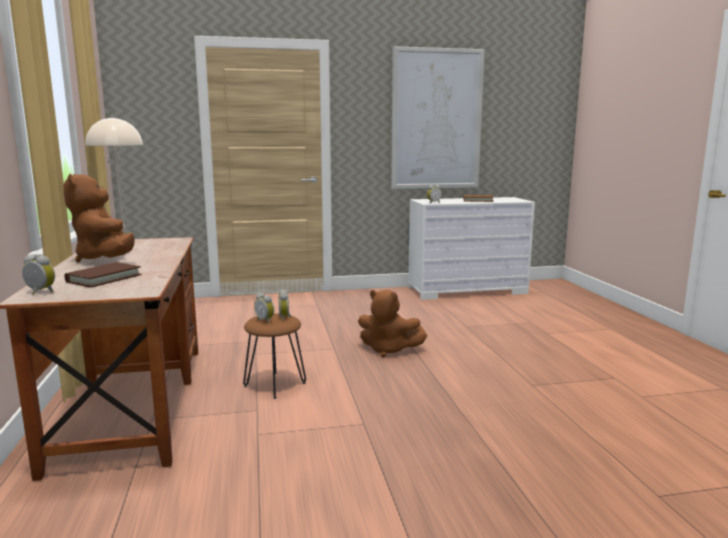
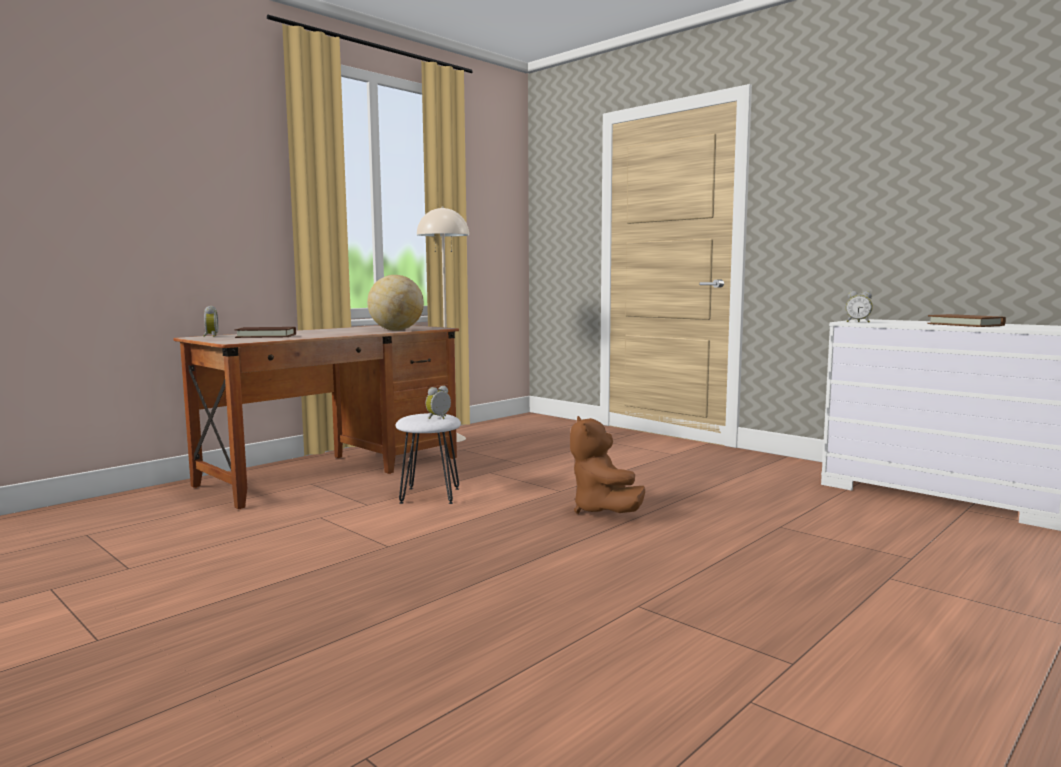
camera: 55 degrees right, 5 degrees down
(106, 259) = (330, 330): brown plush toy -> none
(164, 248) = (396, 330): none -> globe
(266, 320) = (419, 416): alarm clock -> none
(275, 385) = (430, 496): brown stool -> white stool
(436, 120) = (922, 181): picture -> none

